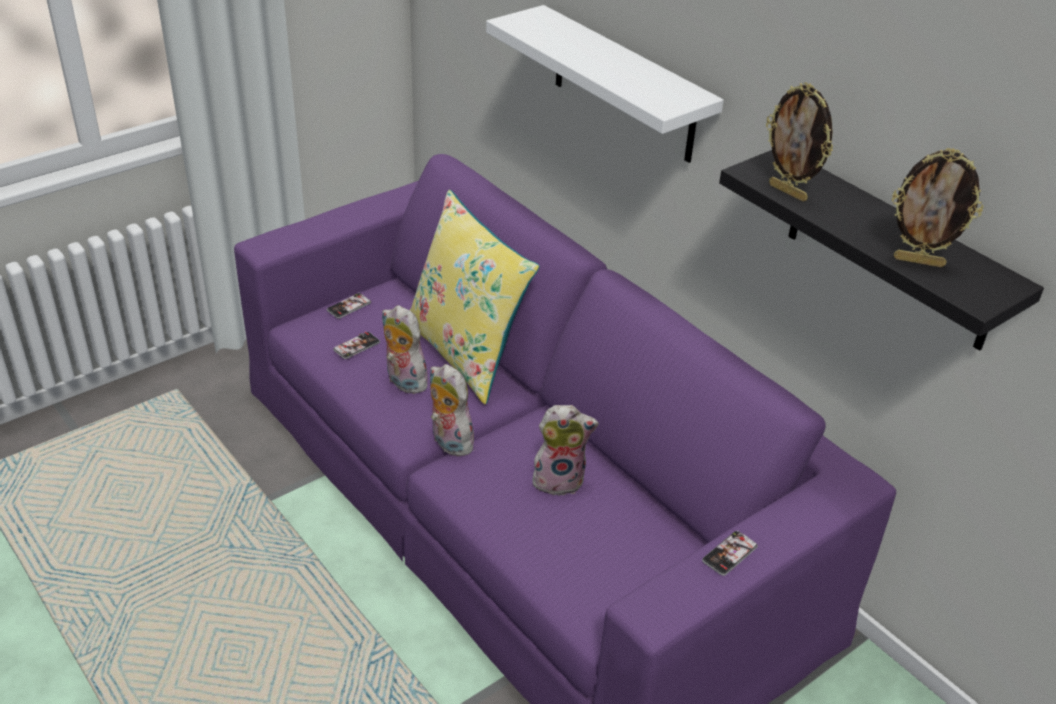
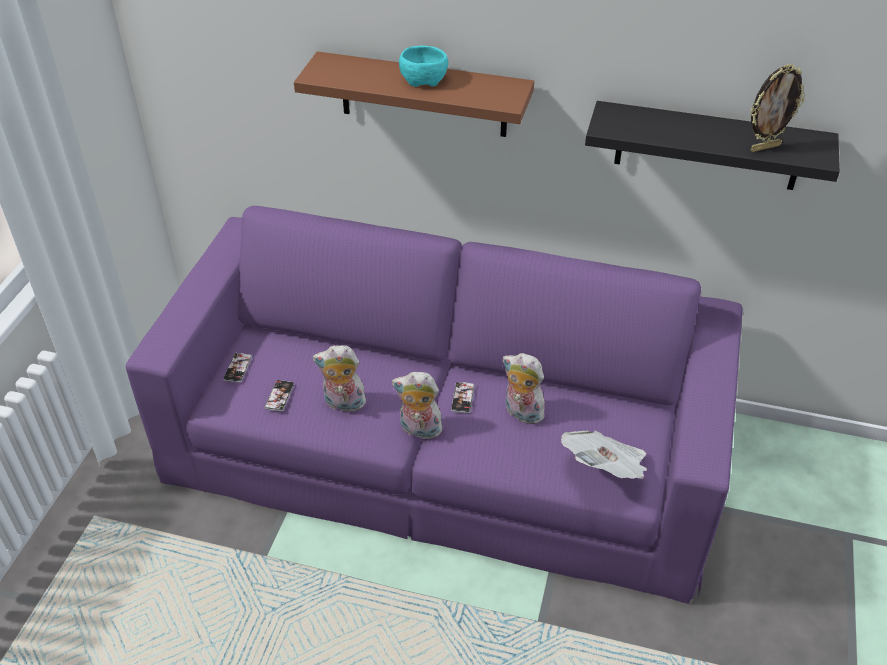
camera: 35 degrees left, 5 degrees up
(466, 352) = (364, 357): yellow pillow -> none
(559, 479) = (521, 413): plush toy -> plush toy turned 105 degrees counterclockwise
(587, 578) = (605, 468): none -> newspaper
(609, 58) = (423, 78): none -> turquoise bowl
(624, 85) = (423, 95): white shelf -> brown shelf
(729, 554) = (705, 399): phone -> phone (463, 398)
(788, 192) = (643, 133): picture frame -> none

